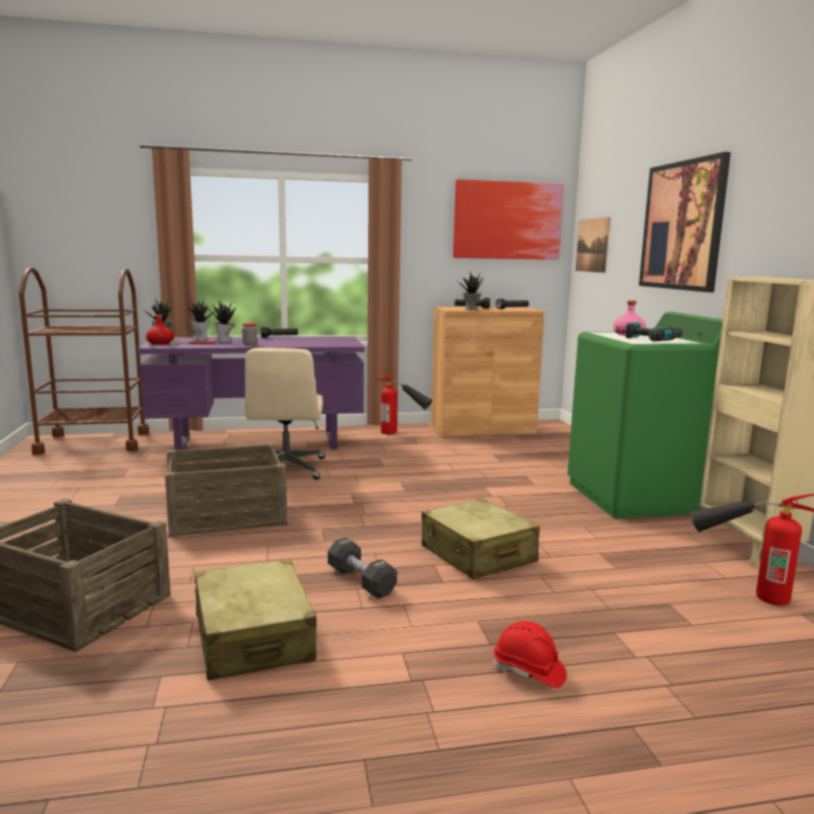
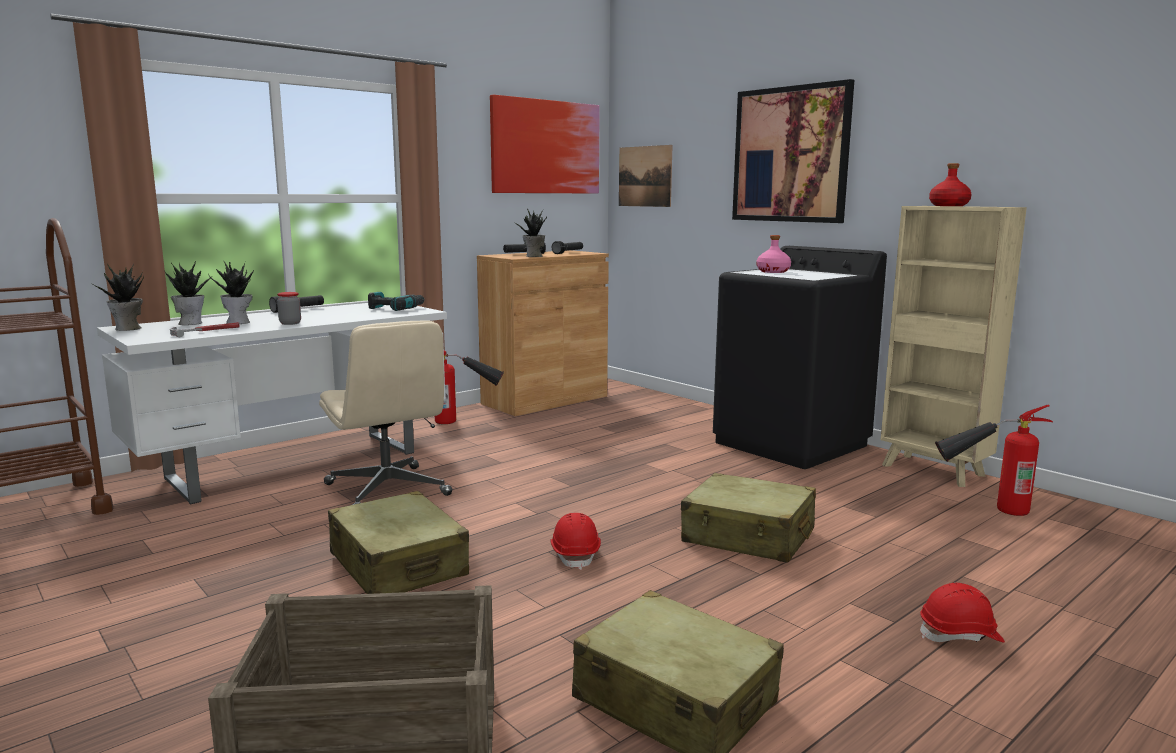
camera: 30 degrees left, 0 degrees up
(160, 343) = (143, 334): red bottle -> red bottle (948, 206)
(226, 513) = (398, 565): crate -> beige suitcase
(259, 443) = (295, 464): purple desk -> white desk
(336, 534) = (575, 554): none -> red hard hat
(361, 581) = (684, 598): black dumbbell -> none
(638, 497) = (791, 444): green washing machine -> black washing machine
(652, 340) = (813, 275): power drill -> power drill (396, 308)

